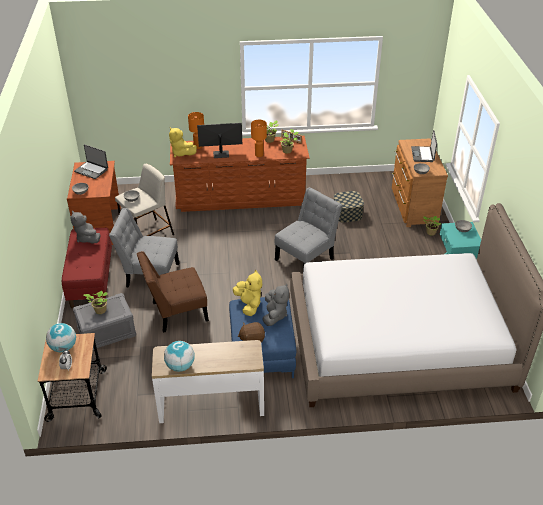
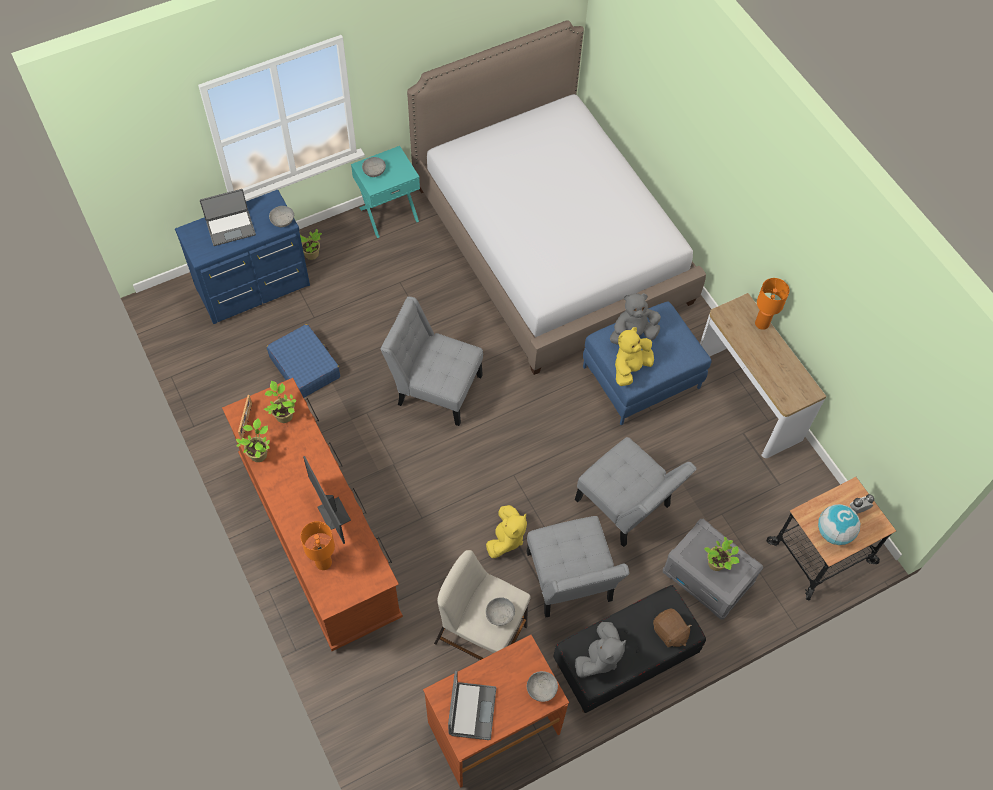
camera: 115 degrees left, 20 degrees up
(91, 281) = (624, 661): red bench -> black bench
(176, 312) = (626, 507): brown chair -> grey chair
(180, 366) = (795, 373): globe -> none
(181, 153) = (356, 580): yellow plush toy -> yellow plush toy (506, 539)
(252, 339) = (684, 344): brown plush toy -> brown plush toy (669, 632)
(259, 155) = (313, 454): orange table lamp -> orange table lamp (762, 324)
(347, 213) = (305, 367): storage box -> blue suitcase
(413, 207) = (254, 288): brown dresser -> blue dresser

